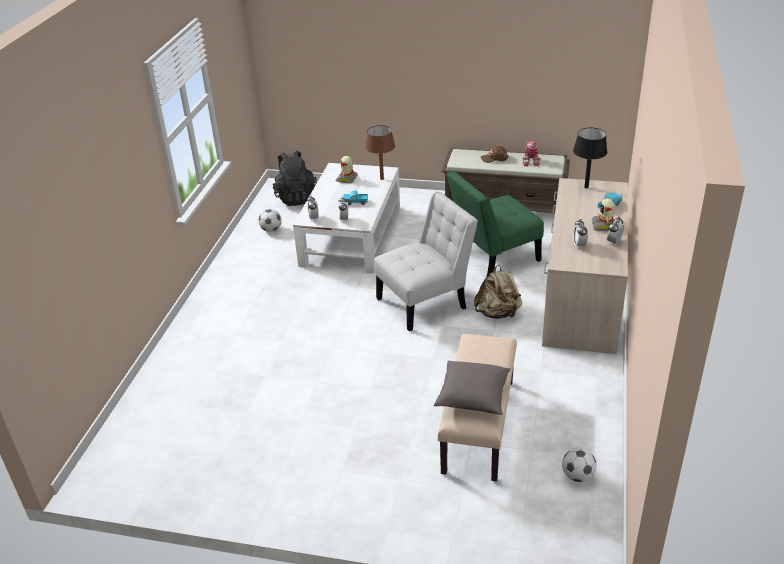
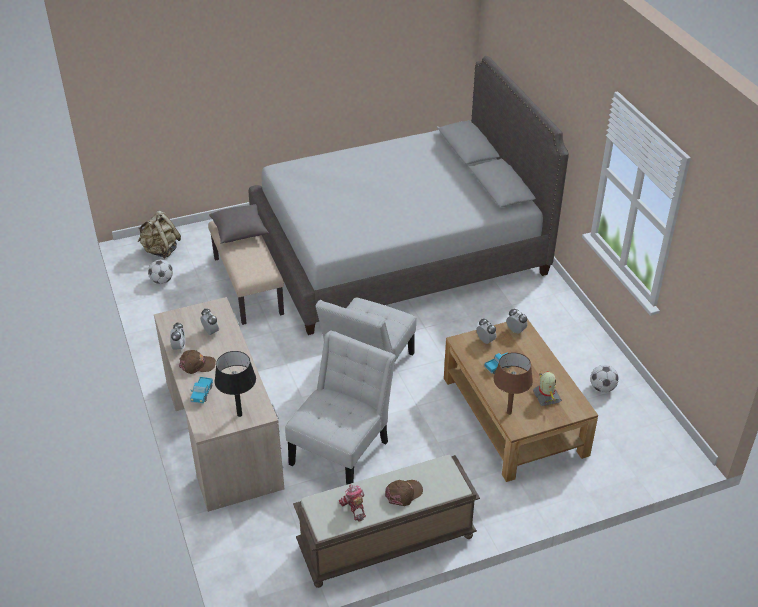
camera: 145 degrees right, 5 degrees up
(283, 401) = (399, 250): none -> grey bed
(296, 197) = (638, 445): black backpack -> none
(351, 236) = (513, 415): white coffee table -> brown coffee table
(493, 257) = (342, 449): green chair -> white chair
(498, 313) = (293, 382): beige backpack -> beige backpack (161, 250)
(604, 225) = (197, 365): toy robot -> brown cap

